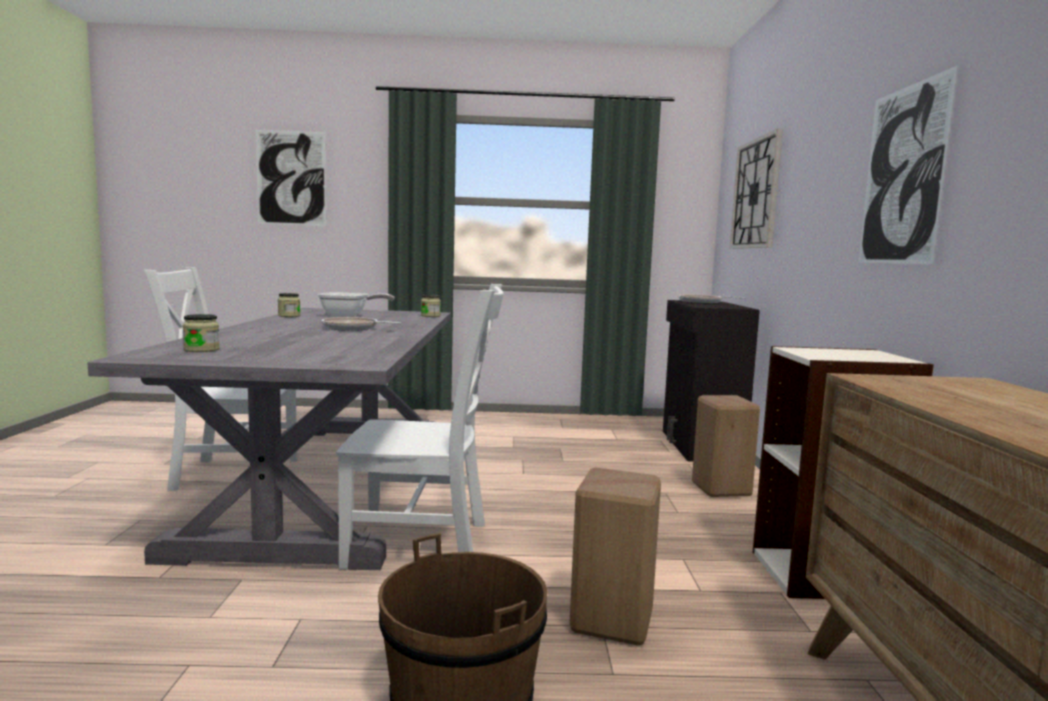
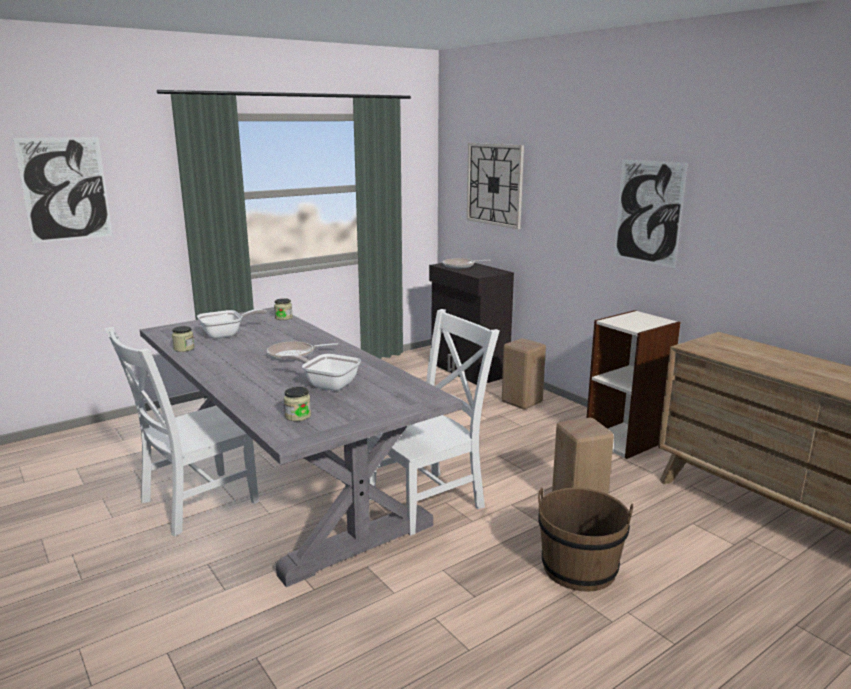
camera: 35 degrees left, 10 degrees up
(305, 342) = (327, 384): none -> frying pan

